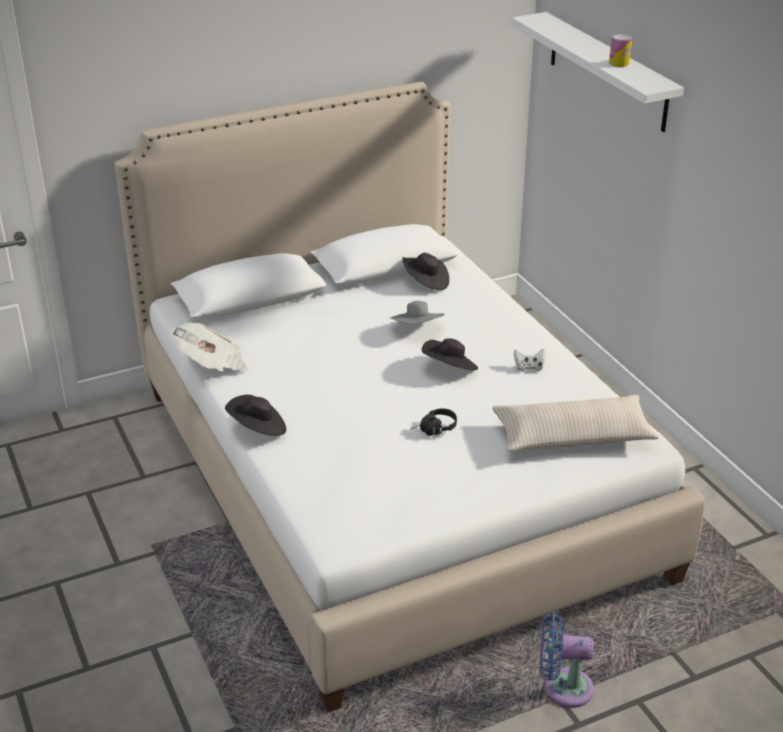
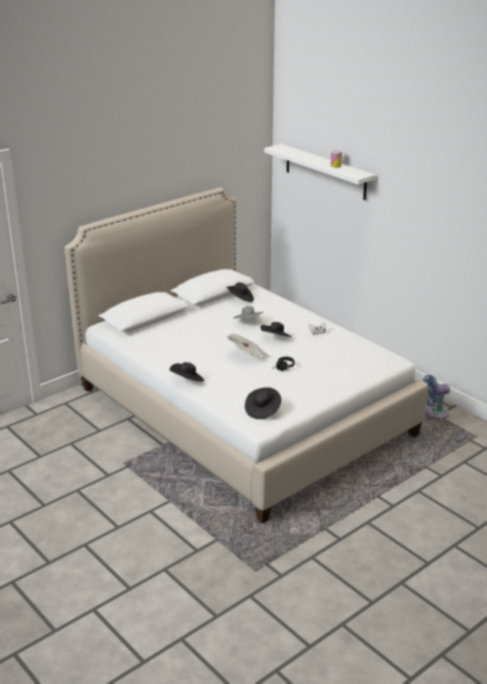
camera: 15 degrees left, 5 degrees down
(212, 364) = (143, 354): newspaper -> newspaper (248, 356)
(356, 512) = (262, 410): none -> black hat
(562, 687) = (378, 491): blue fan -> blue fan (434, 413)
(573, 436) = (356, 361): beige pillow -> none

